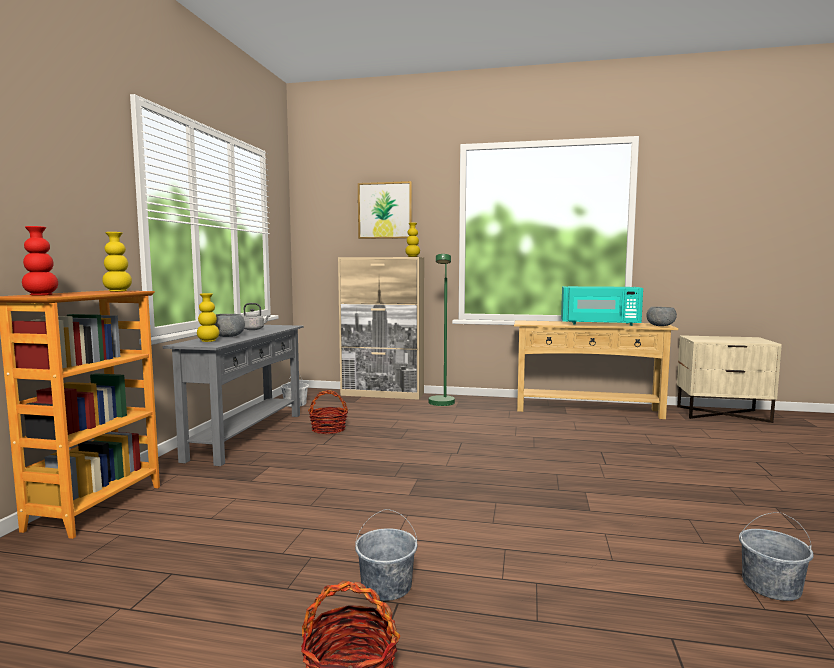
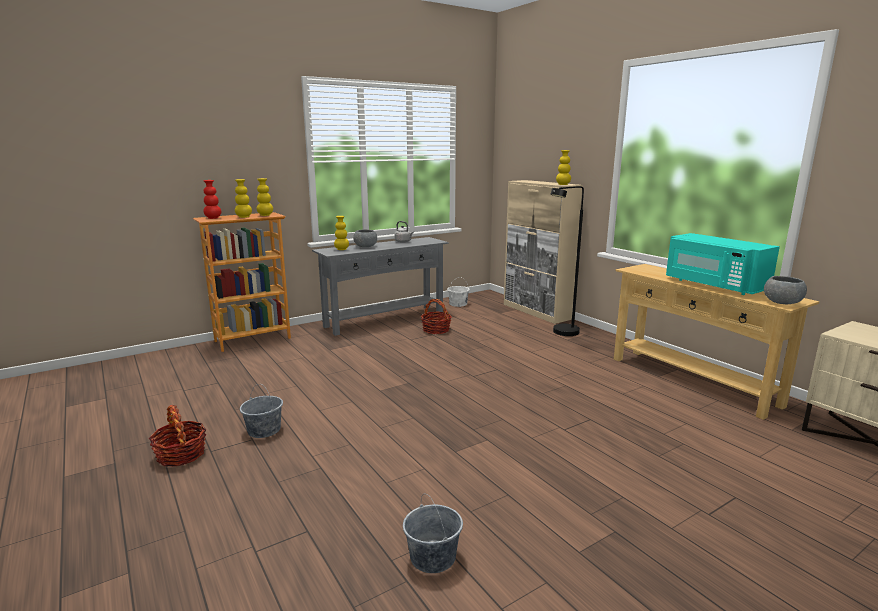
camera: 45 degrees right, 10 degrees up
(93, 293) = (244, 217): none -> yellow vase
(385, 210) = (557, 135): picture -> none
(442, 404) = (562, 333): green floor lamp -> black floor lamp

